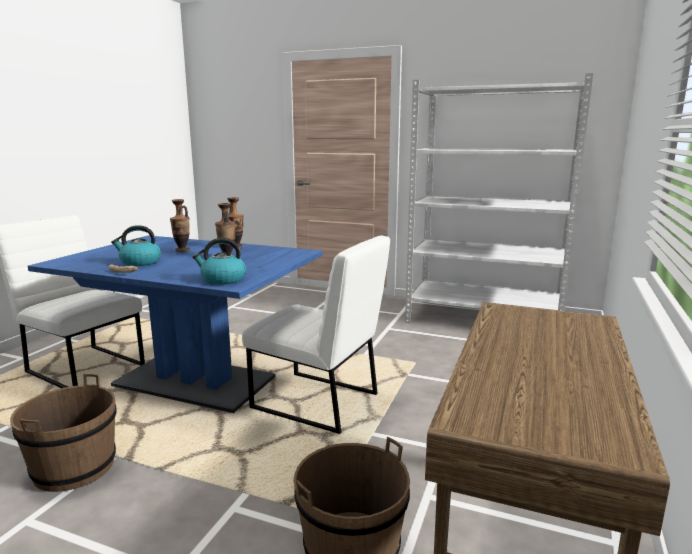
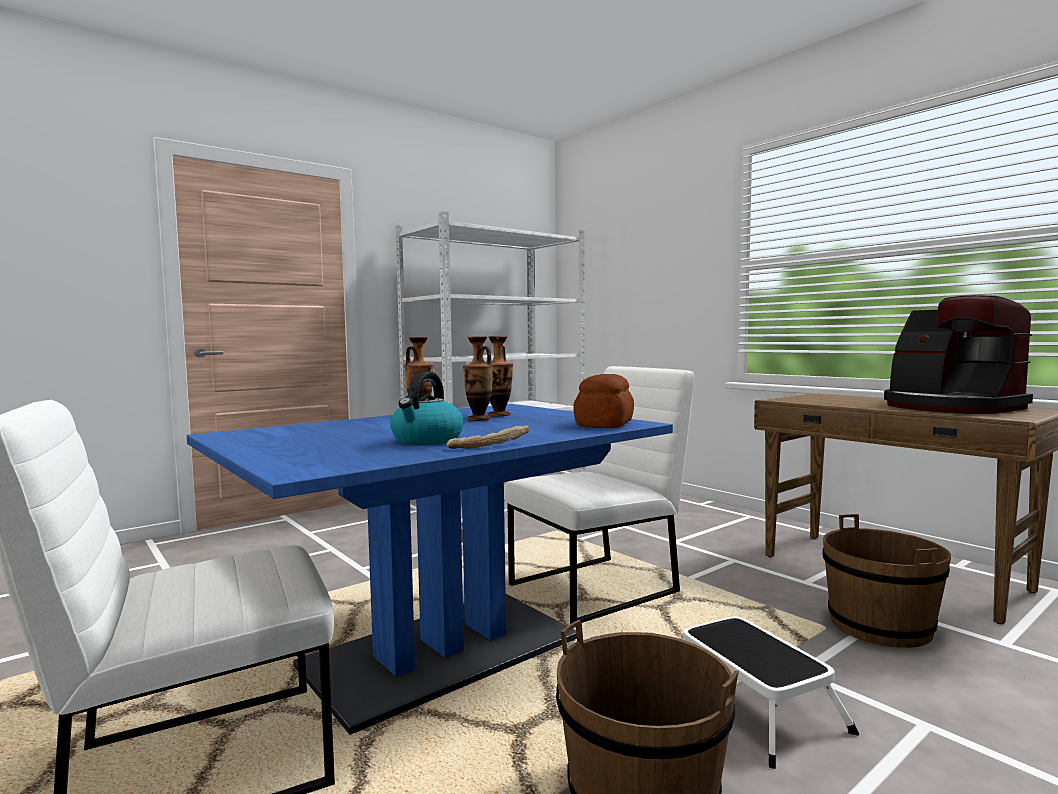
camera: 60 degrees left, 10 degrees down
(177, 491) = (753, 704): none -> black step ladder
(182, 250) = (385, 427): vase -> vase (499, 415)
(222, 279) = (605, 424): kettle -> bread
(547, 387) = (950, 407): none -> coffee machine

